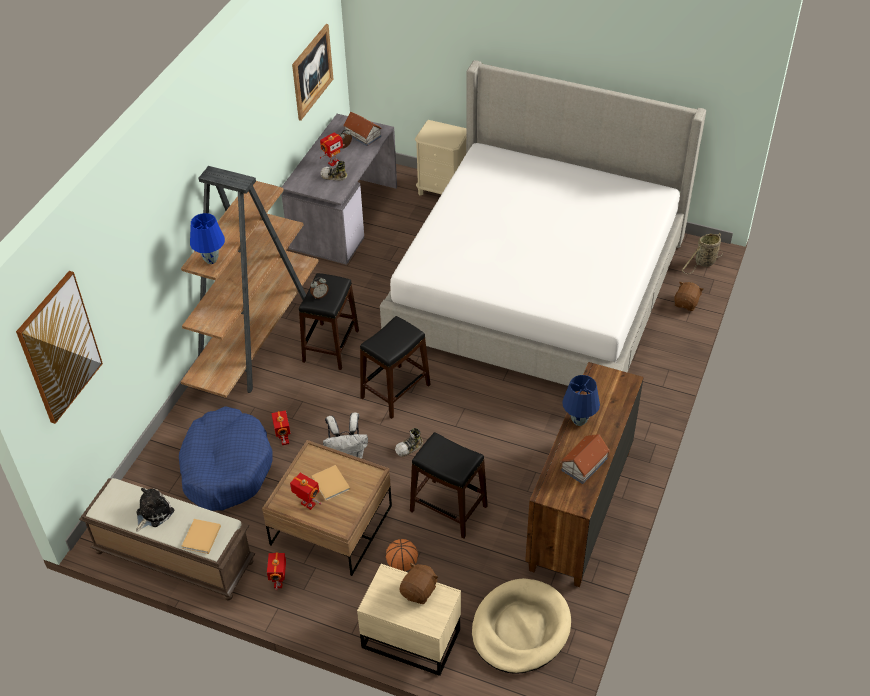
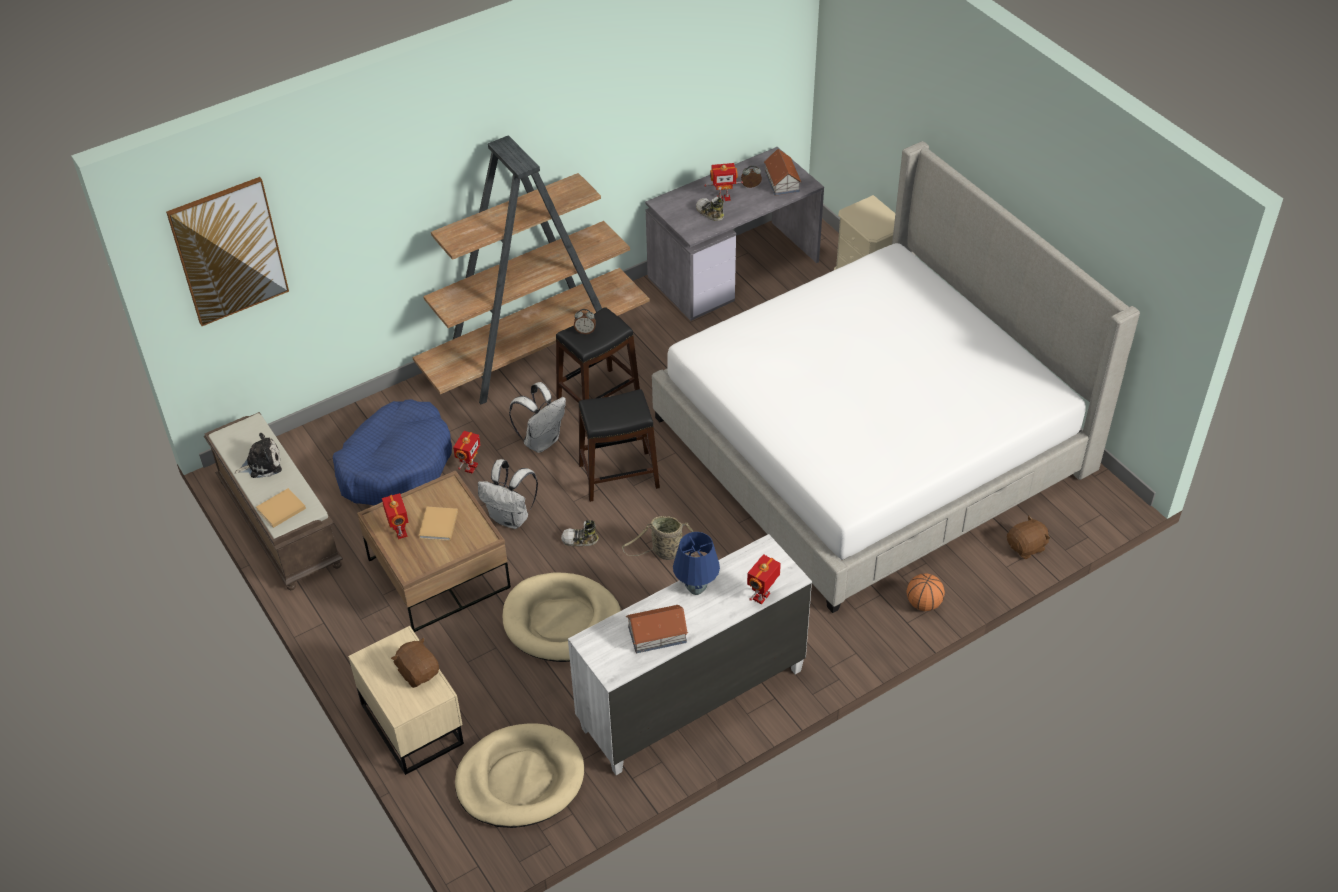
camera: 35 degrees right, 0 degrees up
(210, 260) = (463, 237): blue table lamp -> none
(279, 582) = (345, 600): toy robot -> toy robot (762, 597)
(312, 71) = (739, 84): picture -> none
(318, 395) = (542, 441): none -> white backpack
(402, 564) = (468, 649): basketball -> basketball (923, 603)
(419, 591) = (418, 672): brown plush toy -> brown plush toy turned 105 degrees counterclockwise
(448, 508) = (562, 621): black stool -> beige dog bed
(579, 509) = (691, 699): brown dresser -> white dresser
(704, 263) = (1094, 512): basket -> basket (665, 552)

